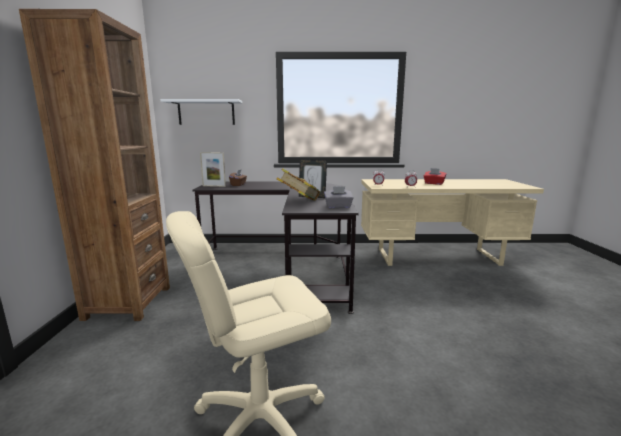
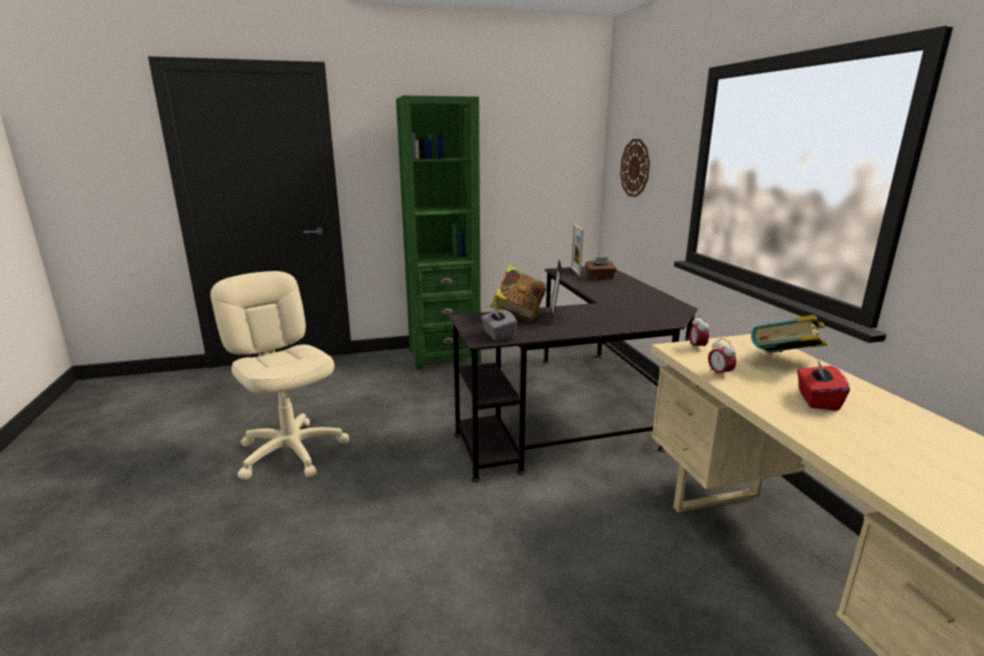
camera: 75 degrees right, 5 degrees up
(128, 302) = (444, 356): brown bookcase -> green bookcase
(206, 112) = (635, 168): white shelf -> wall clock
(397, 181) = (784, 362): none -> book

